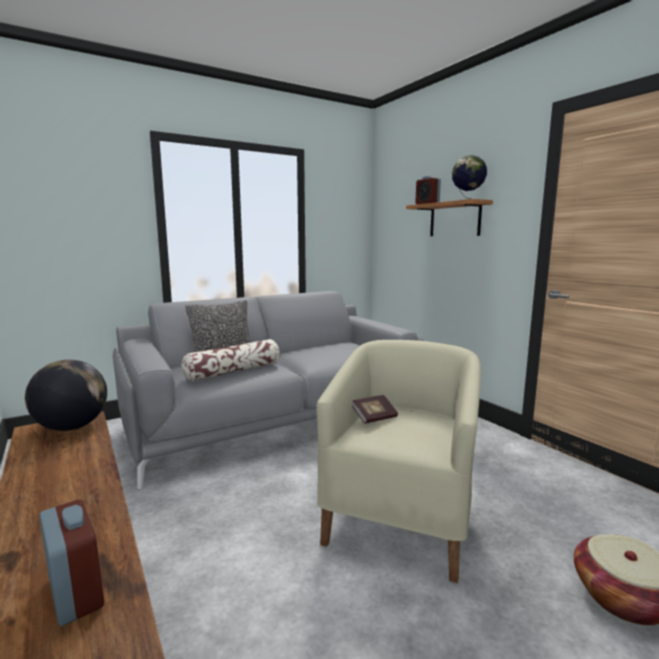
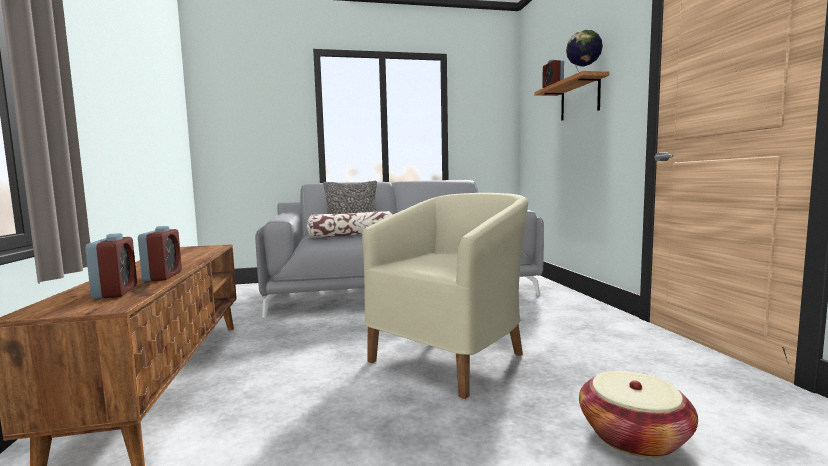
camera: 20 degrees right, 5 degrees down
(72, 427) = (203, 248): globe -> none
(101, 525) = (163, 276): none -> alarm clock
(374, 418) = (425, 255): book -> none

